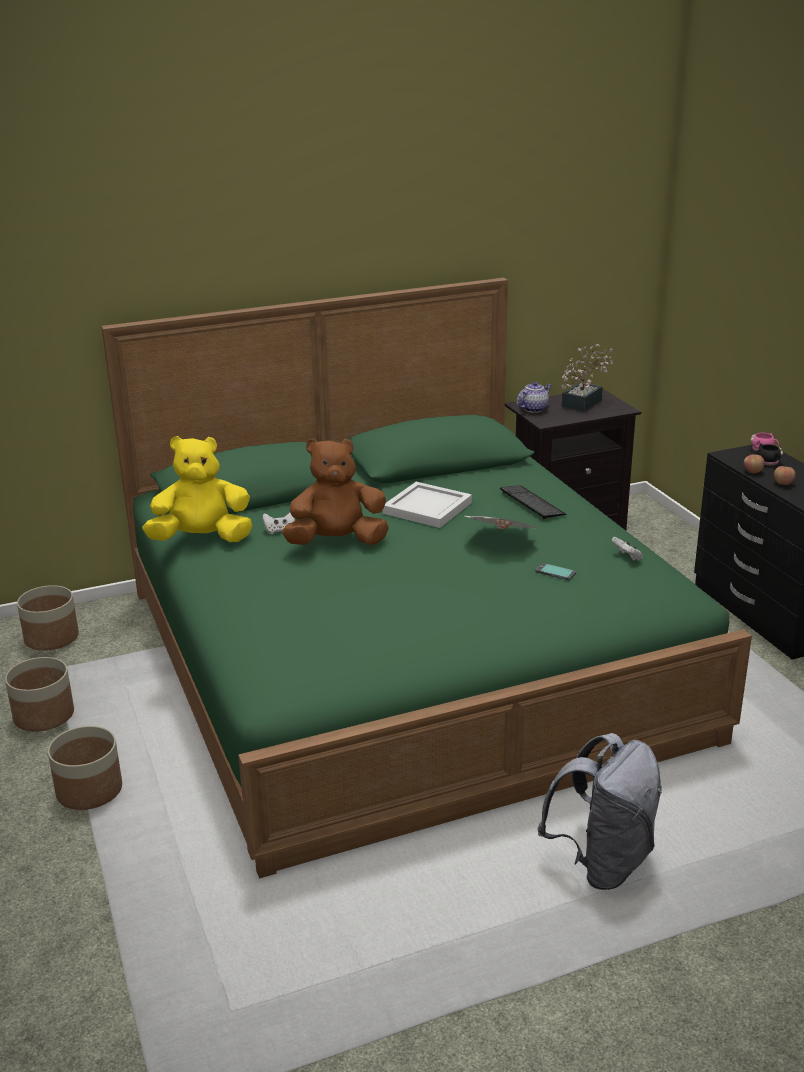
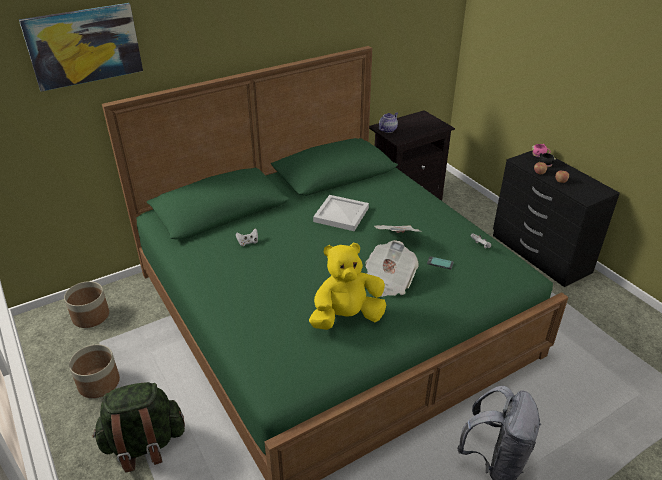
camera: 10 degrees left, 10 degrees up
(86, 245) = (84, 46): none -> picture
(89, 791) = (144, 444): planter -> green backpack
(202, 539) = (195, 254): yellow plush toy -> yellow plush toy (346, 317)
(337, 542) = (289, 249): brown plush toy -> none
(470, 587) = (388, 281): none -> newspaper
(532, 503) = (407, 205): keyboard -> none
(584, 401) = (417, 122): potted plant -> none

